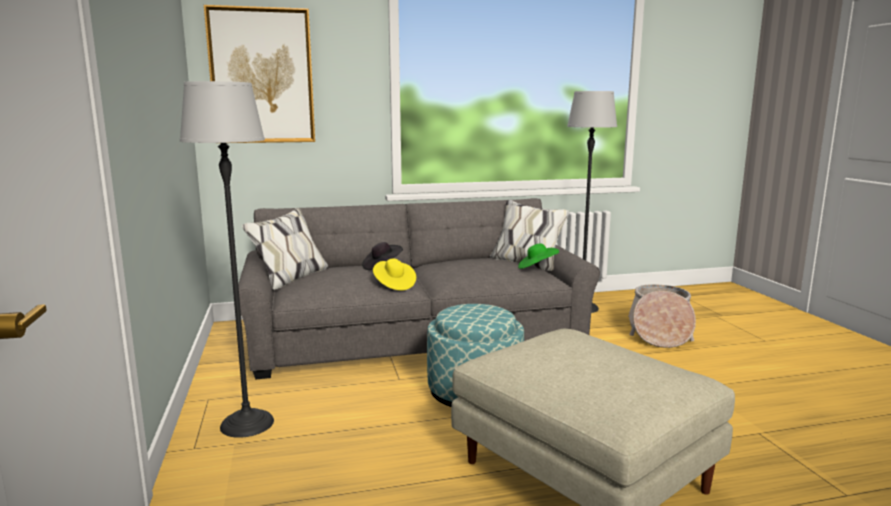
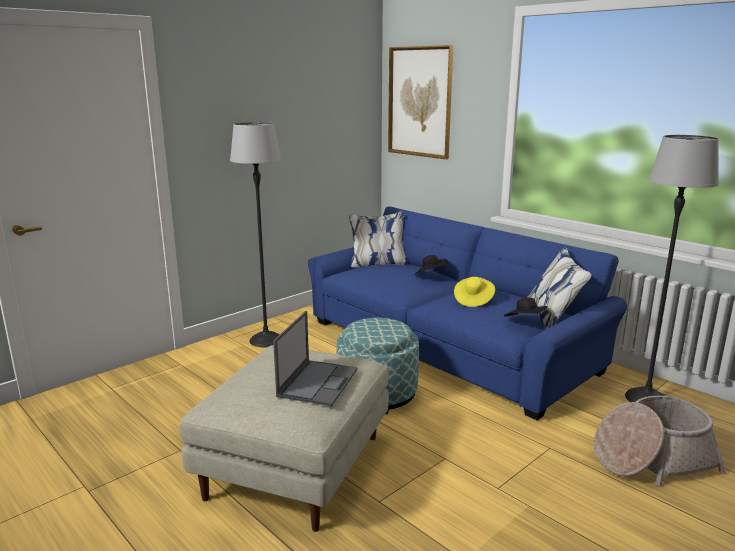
camera: 60 degrees right, 5 degrees up
(394, 285) = (403, 290): yellow hat -> yellow hat (473, 300)
(416, 337) = (448, 346): grey sofa -> blue sofa
(537, 267) = (525, 322): green hat -> black hat
(607, 354) = (318, 382): none -> laptop

